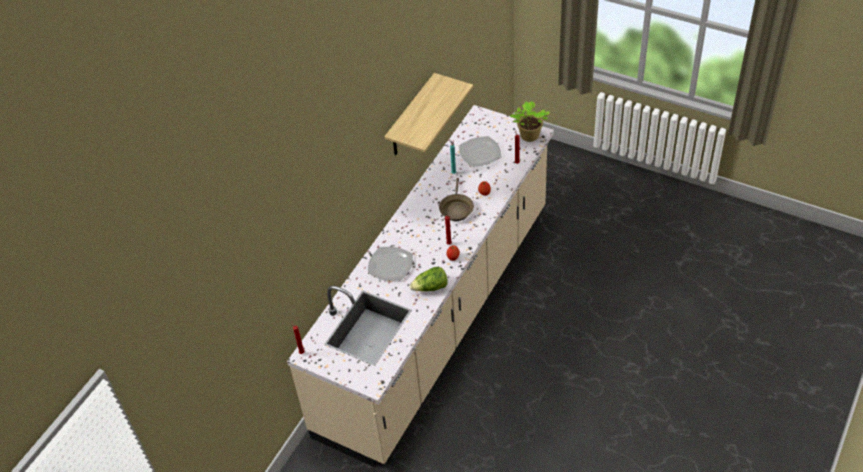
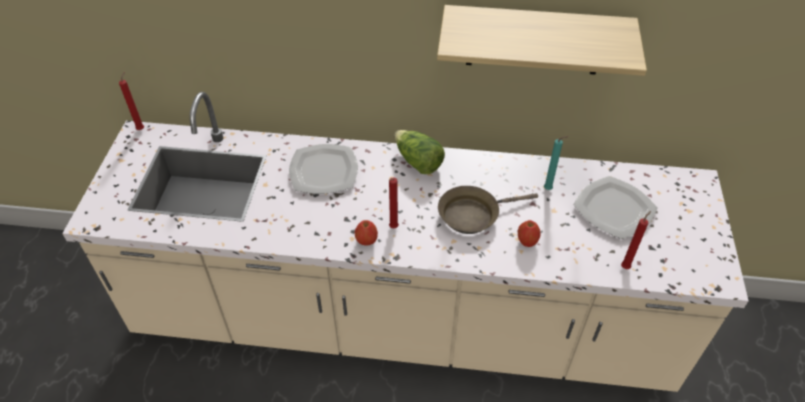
camera: 65 degrees right, 0 degrees up
(430, 287) = (294, 231): lettuce -> lettuce (418, 161)
(528, 136) = (701, 266): potted plant -> none

